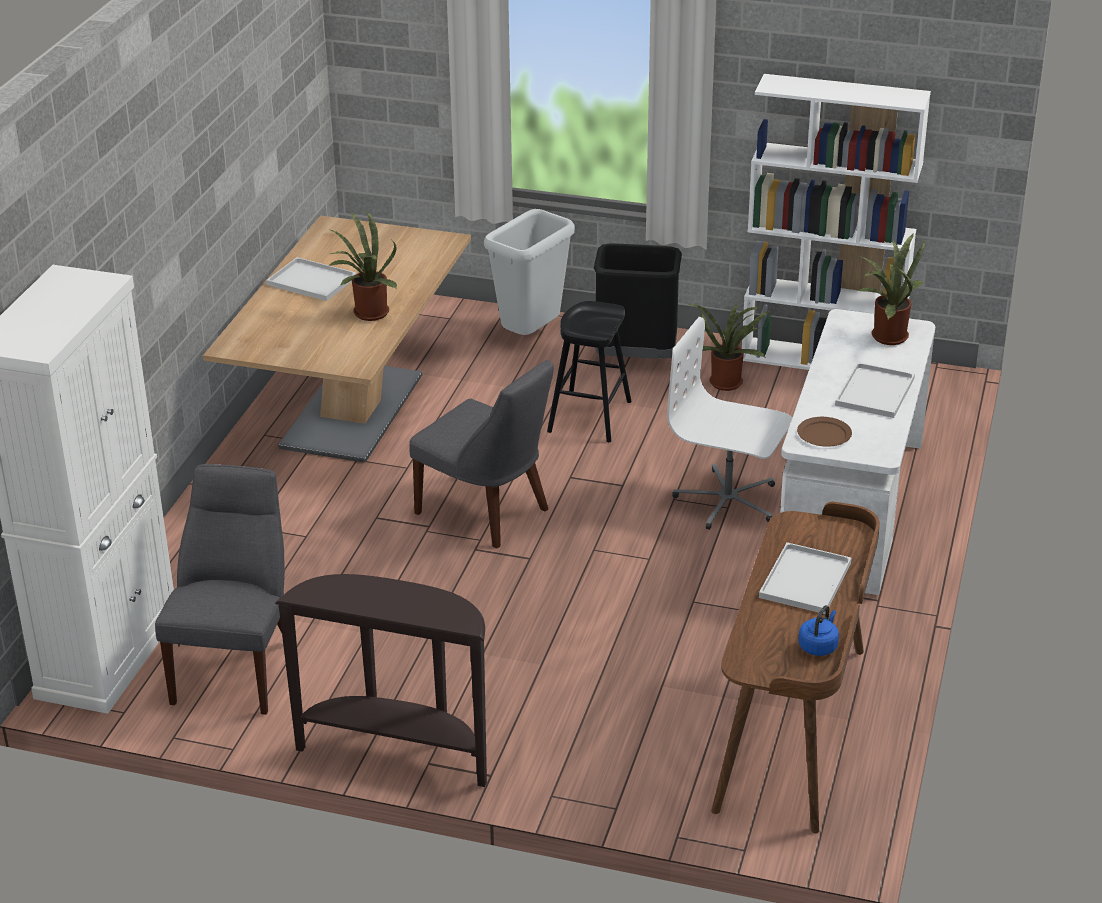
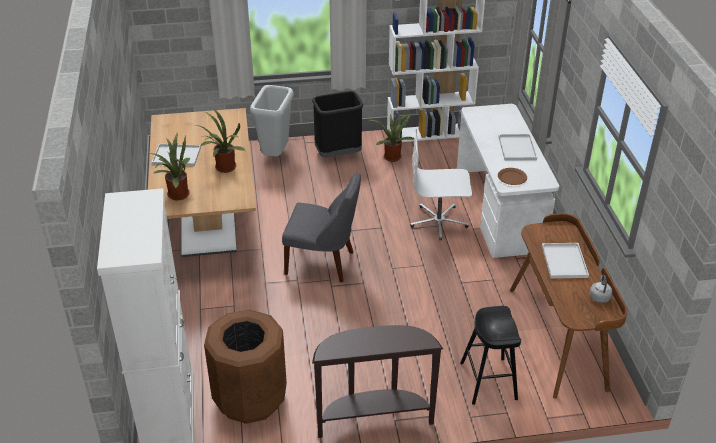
camera: 25 degrees left, 5 degrees up
(237, 667) = (250, 398): grey chair -> brown trash can
(589, 417) = (337, 193): black stool -> black stool (488, 381)
(818, 646) = (599, 296): blue kettle -> grey kettle
(886, 335) = (498, 116): potted plant -> potted plant (176, 194)

